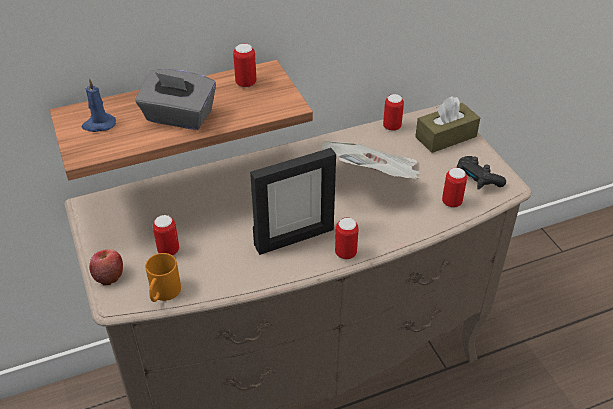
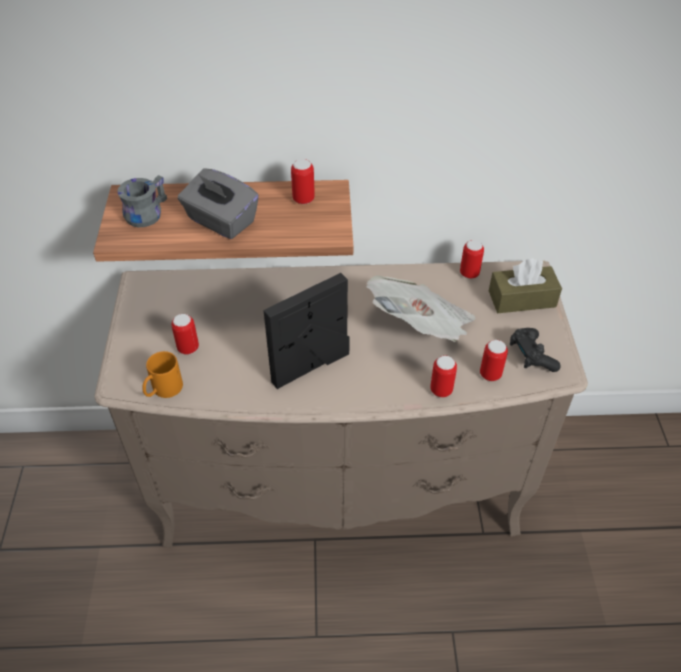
camera: 20 degrees right, 5 degrees up
(99, 125) = (145, 212): blue candle -> grey mug
(108, 275) = (125, 357): apple -> none
(294, 237) = (310, 367): picture frame -> picture frame turned 150 degrees clockwise
(345, 253) = (353, 399): can -> can (441, 390)

